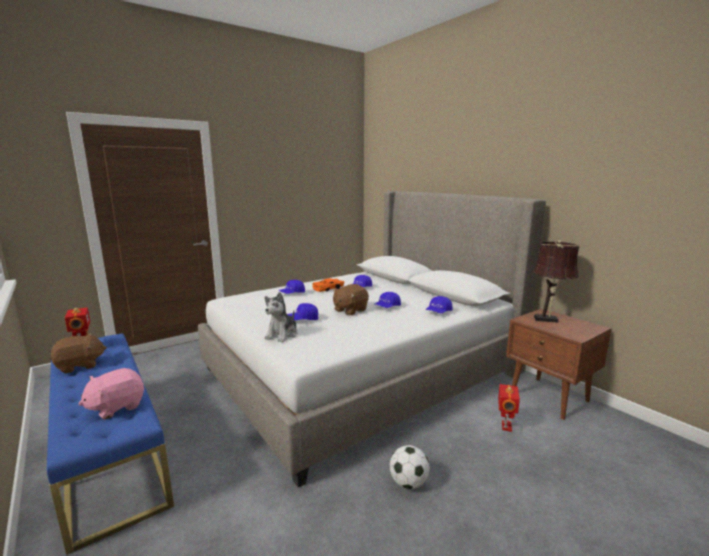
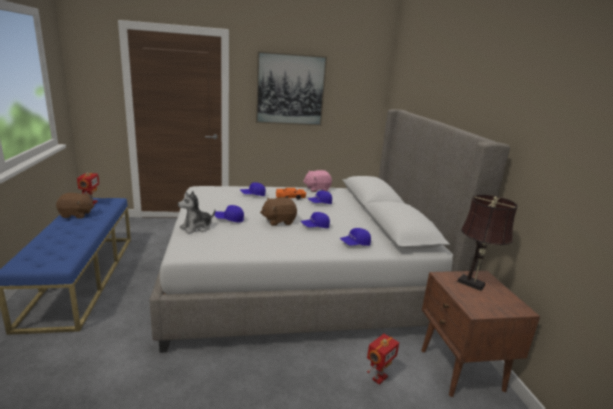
camera: 25 degrees right, 5 degrees up
(116, 407) = (63, 249): pink plush toy -> pink plush toy (317, 189)
(278, 183) = (290, 89): none -> picture
(408, 483) = (239, 386): football -> none

